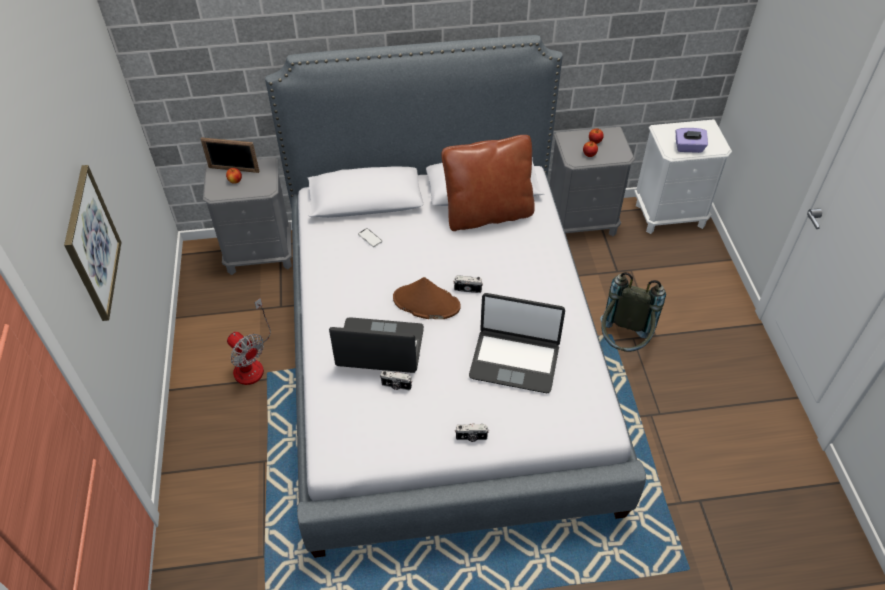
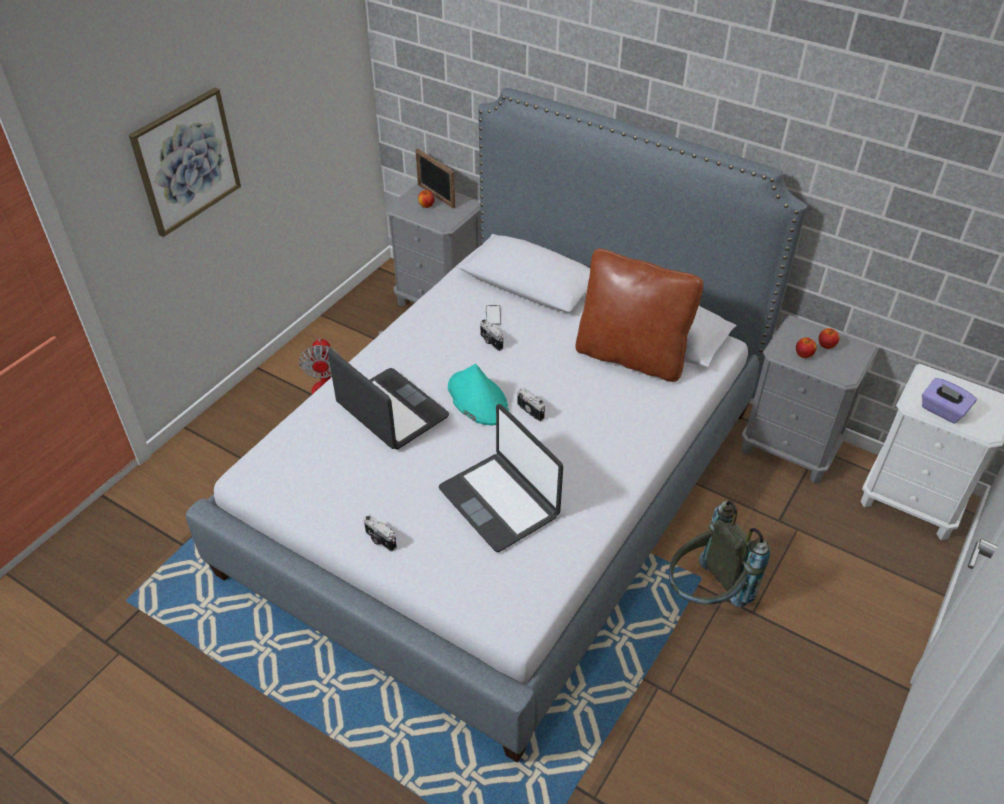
camera: 40 degrees right, 5 degrees down
(396, 386) = (367, 451): camera -> camera (490, 342)
(426, 303) = (477, 399): brown hat -> turquoise hat

